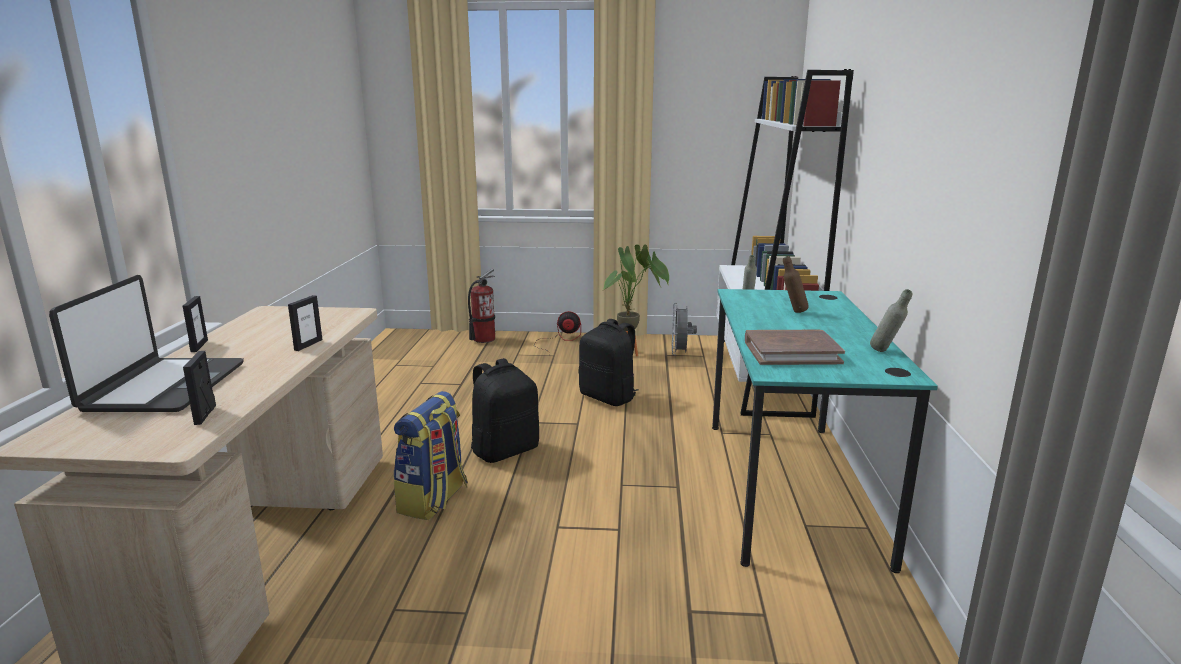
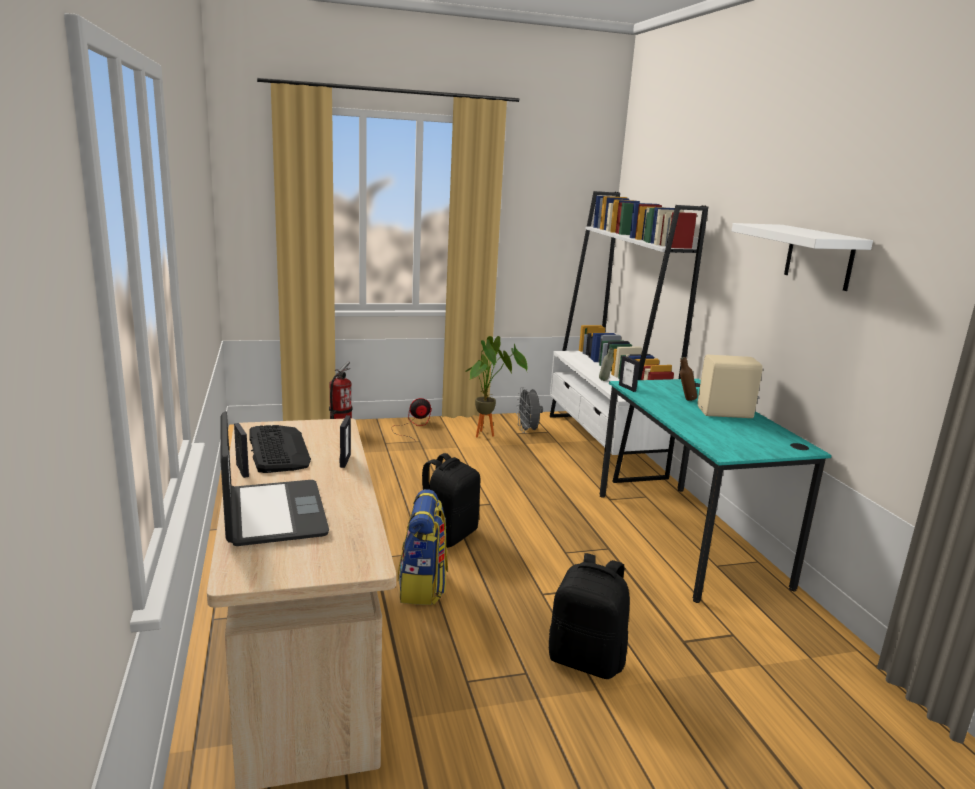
camera: 20 degrees left, 0 degrees up
(205, 415) = (352, 535): picture frame -> picture frame (627, 388)
(261, 330) = (278, 449): none -> keyboard
(609, 397) = (498, 477): black backpack -> black backpack (586, 660)
(791, 352) = (719, 435): brown book -> none
(832, 328) = (726, 413): none -> beige speaker
(886, 352) = (778, 431): grey bottle -> none
(941, 108) = (819, 257): none -> white shelf

